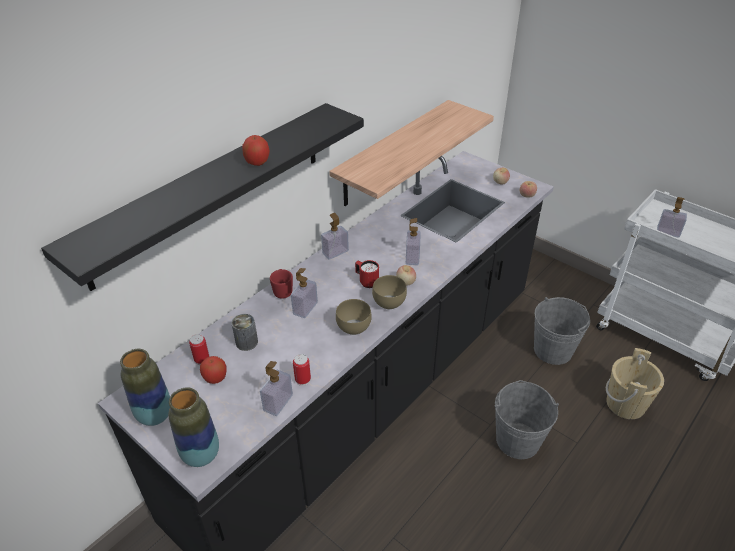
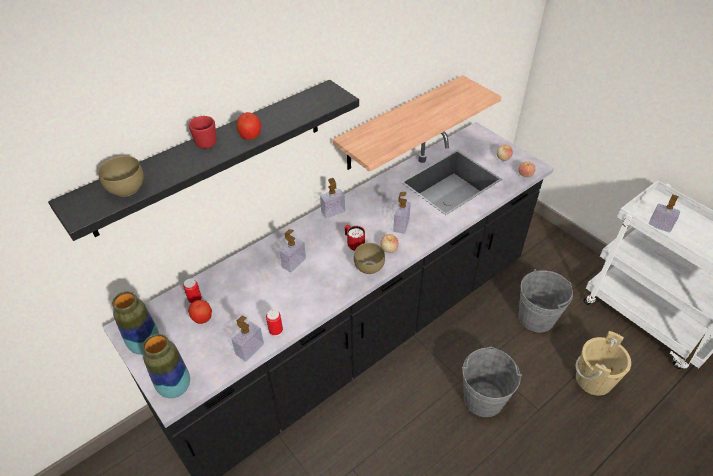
camera: 10 degrees right, 5 degrees up
(246, 342) = (236, 288): can -> none
(282, 290) = (278, 243): red mug -> red mug (207, 141)
(355, 327) = (333, 287): brown bowl -> brown bowl (128, 189)

